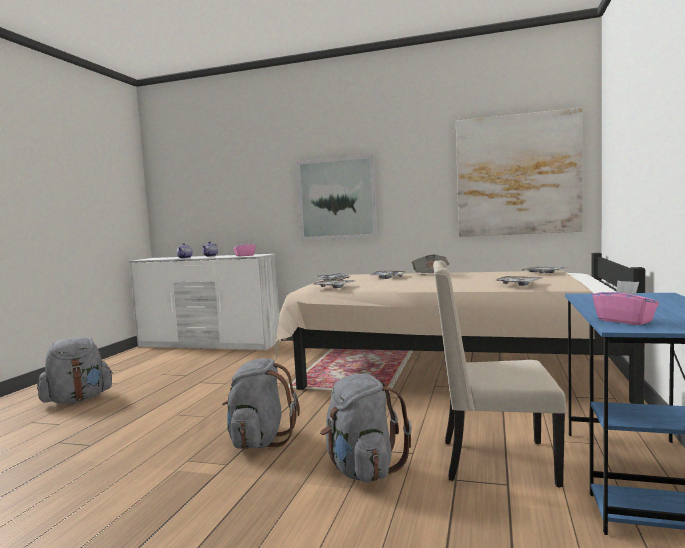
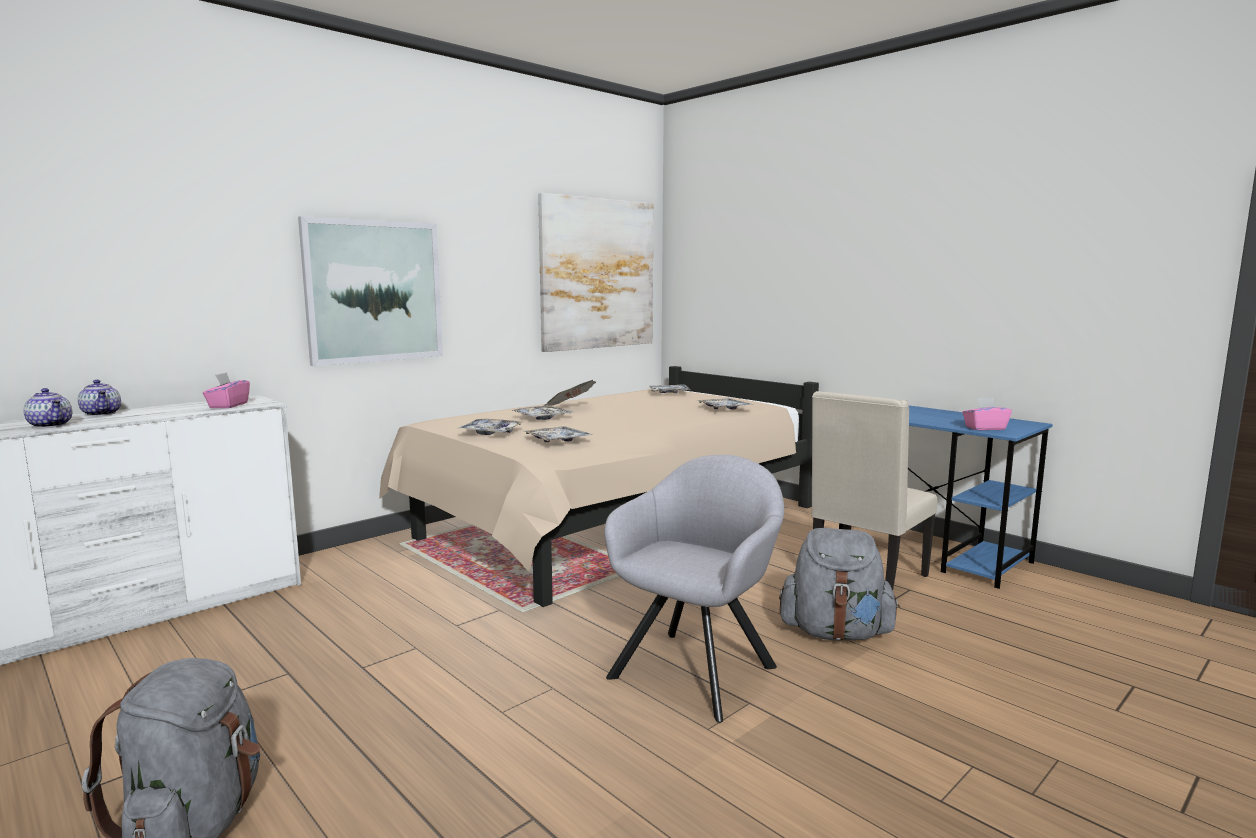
camera: 60 degrees left, 5 degrees up
(259, 441) = (698, 668): grey backpack -> grey armchair

